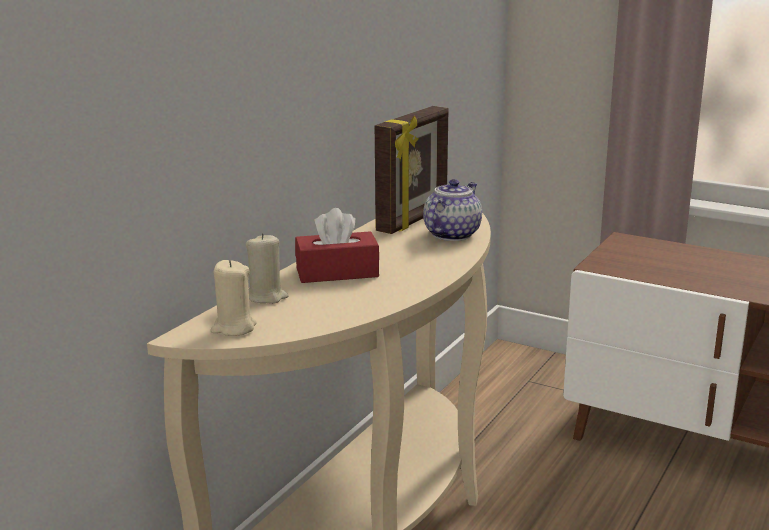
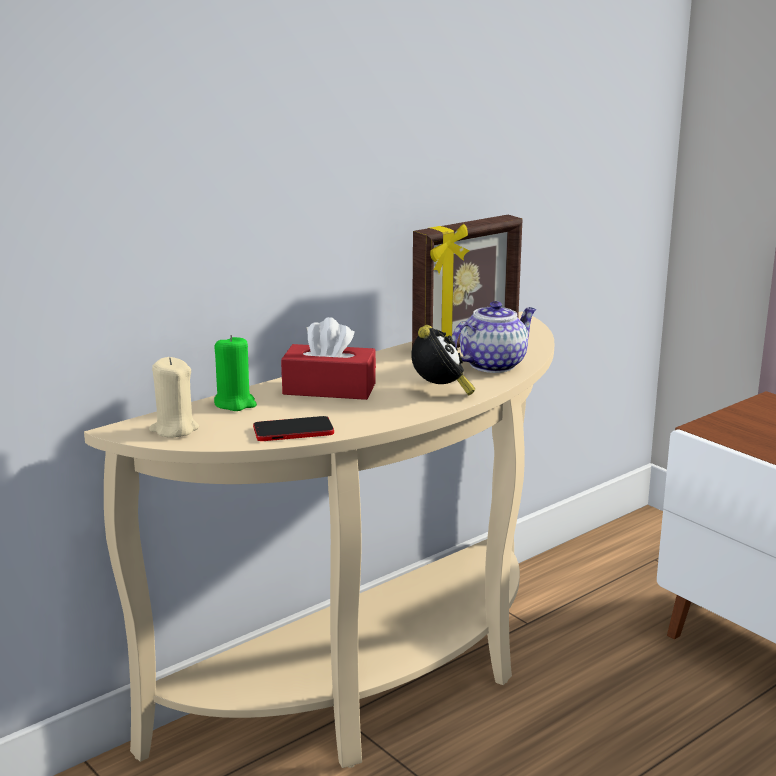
camera: 20 degrees right, 0 degrees up
(266, 297) = (235, 403): beige candle -> green candle
(342, 312) = (293, 431): none -> phone
(433, 262) = (440, 392): none -> alarm clock

